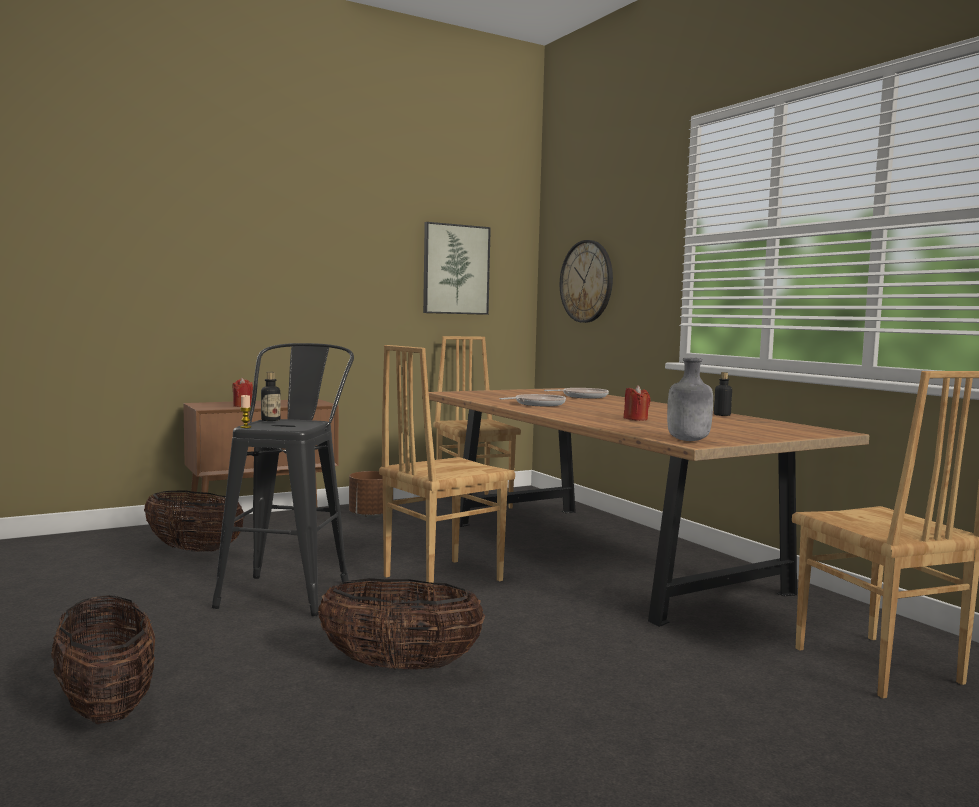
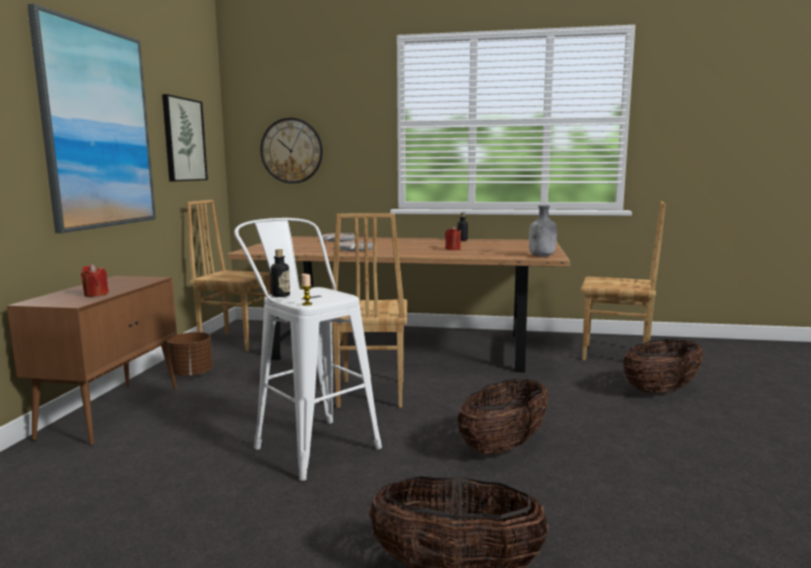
camera: 50 degrees left, 5 degrees up
(194, 550) = (128, 456): basket -> basket (661, 390)
(290, 590) = (310, 443): black stool -> white stool
(321, 258) = (97, 128): none -> picture

